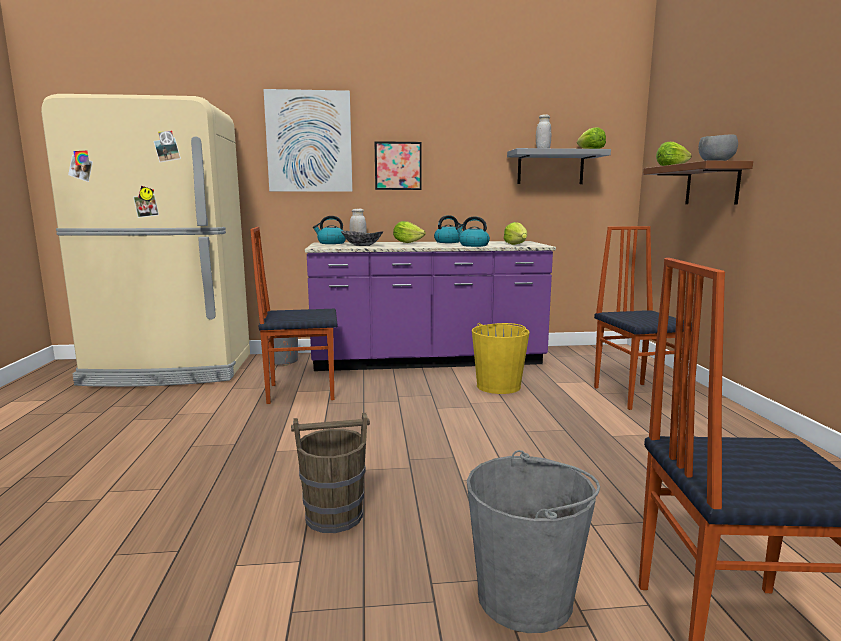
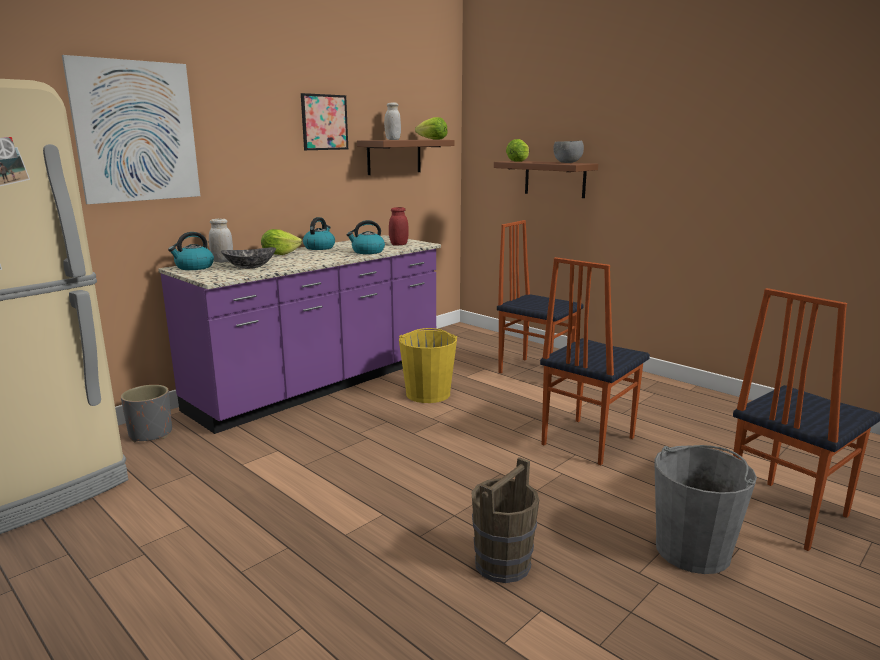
camera: 40 degrees left, 5 degrees up
(301, 391) = (247, 463): chair -> chair (586, 441)
(398, 166) = (249, 160): picture -> picture (324, 122)
(516, 244) = (399, 244): lettuce -> red jar
(550, 168) = (394, 156): grey shelf -> brown shelf

